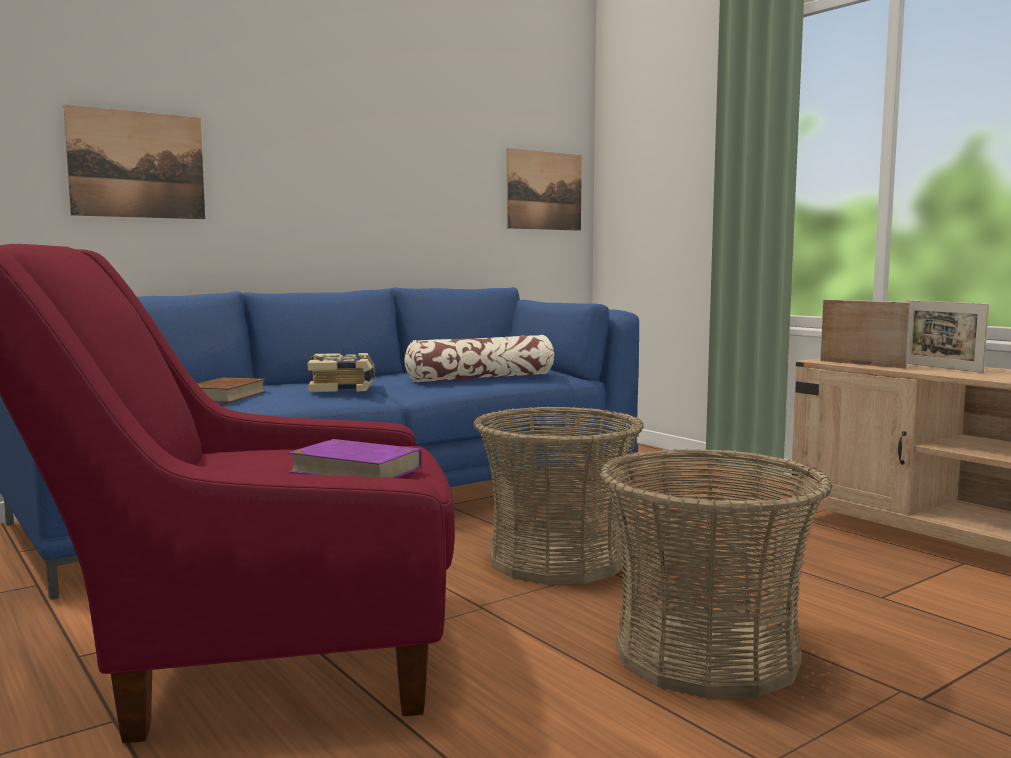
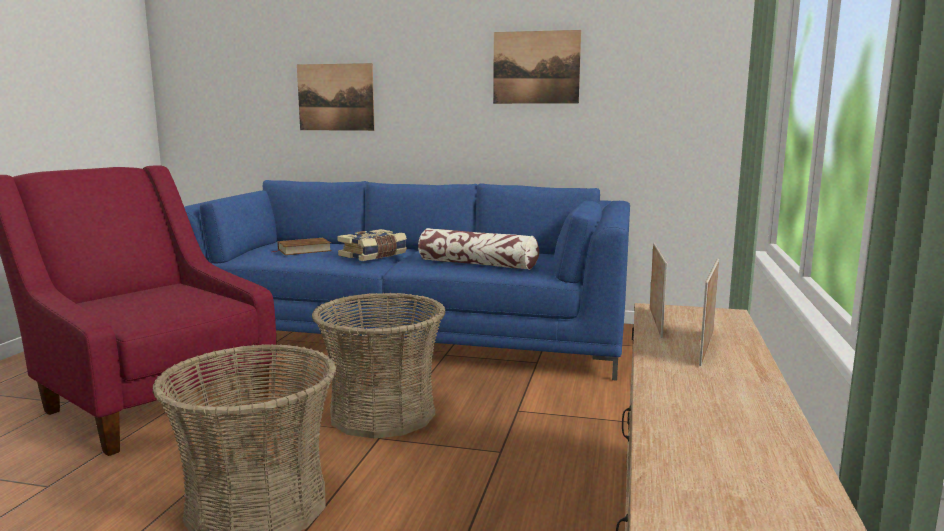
camera: 50 degrees right, 5 degrees up
(355, 470) = (149, 310): purple book -> none
(544, 191) = (677, 96): picture -> picture (536, 67)

